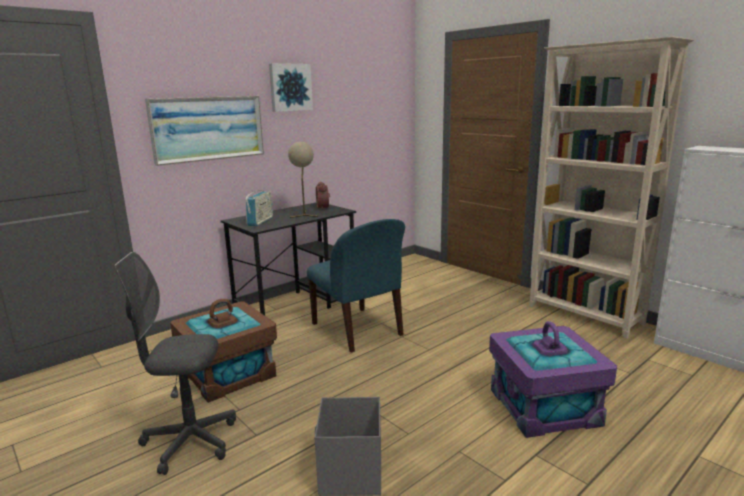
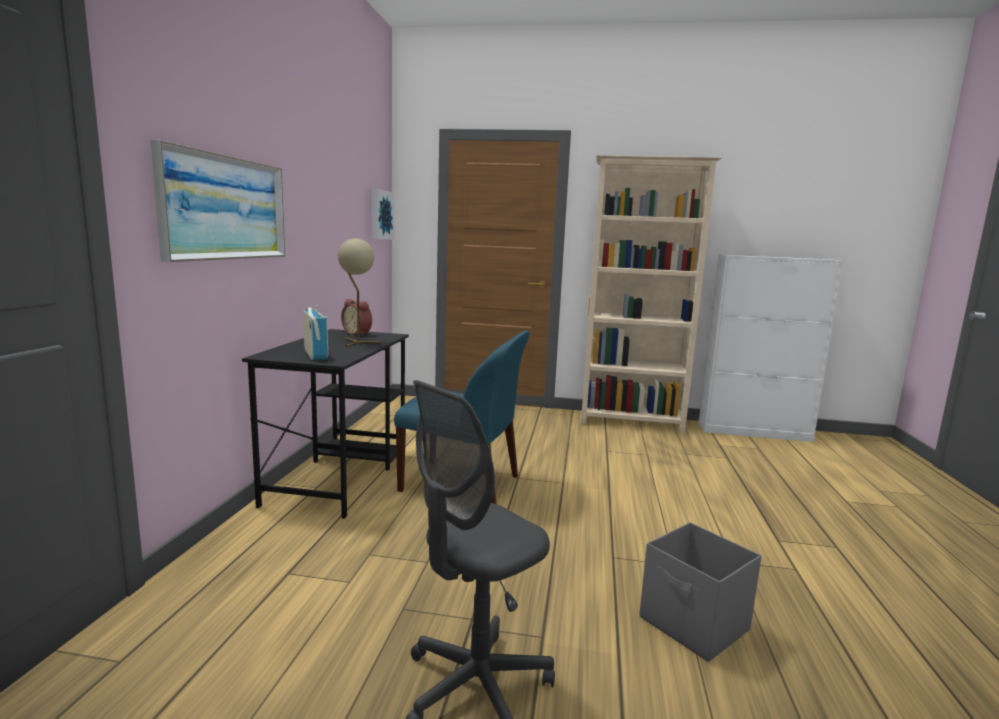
camera: 40 degrees left, 5 degrees down
(228, 374) = (383, 584): brown storage box -> none
(290, 87) = (304, 164): picture -> picture (380, 215)
(545, 407) = (723, 501): purple storage box -> none

